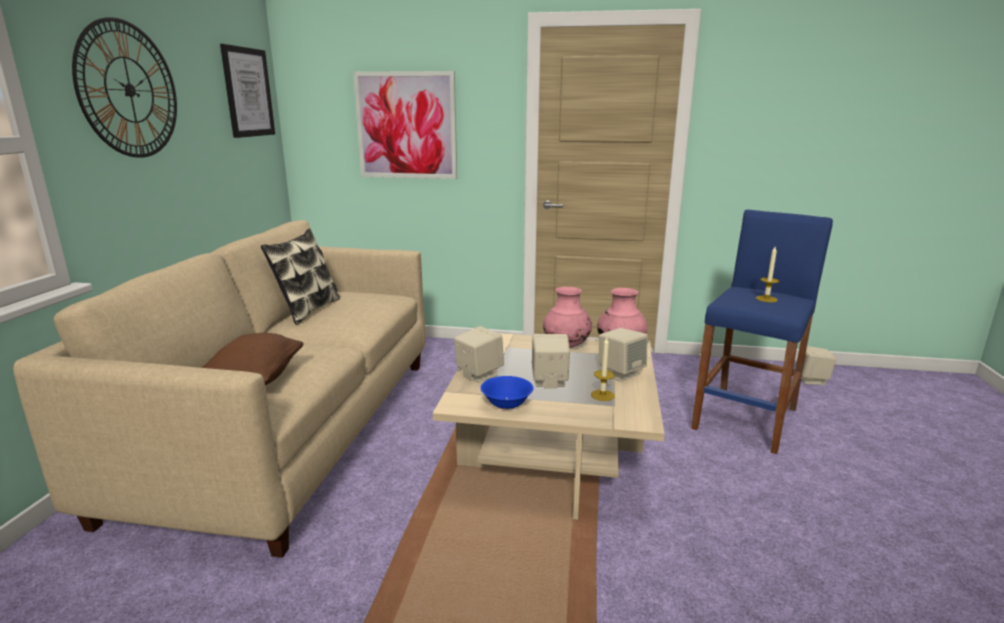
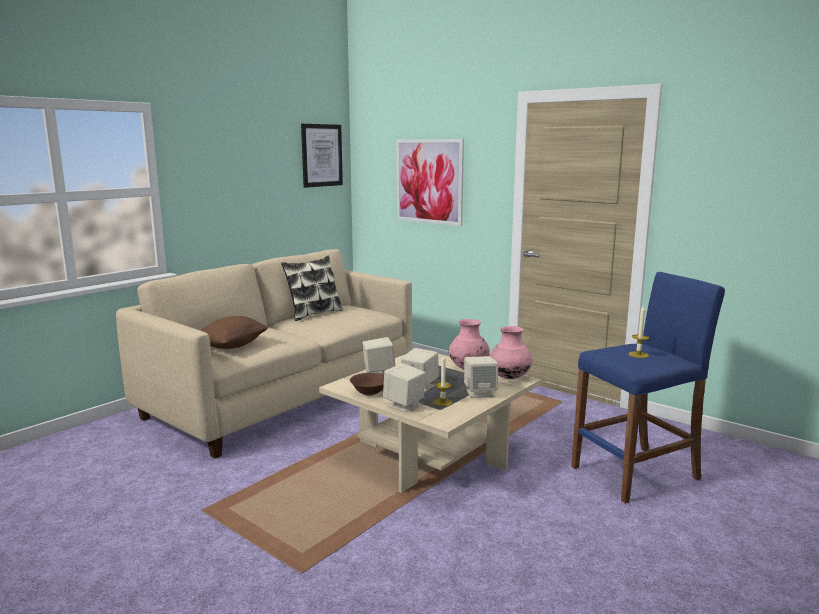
camera: 30 degrees right, 5 degrees down
(129, 90) = (224, 158): wall clock -> none
(506, 405) = (369, 393): blue bowl -> brown bowl
(812, 380) = (761, 463): beige speaker -> beige speaker (404, 405)

